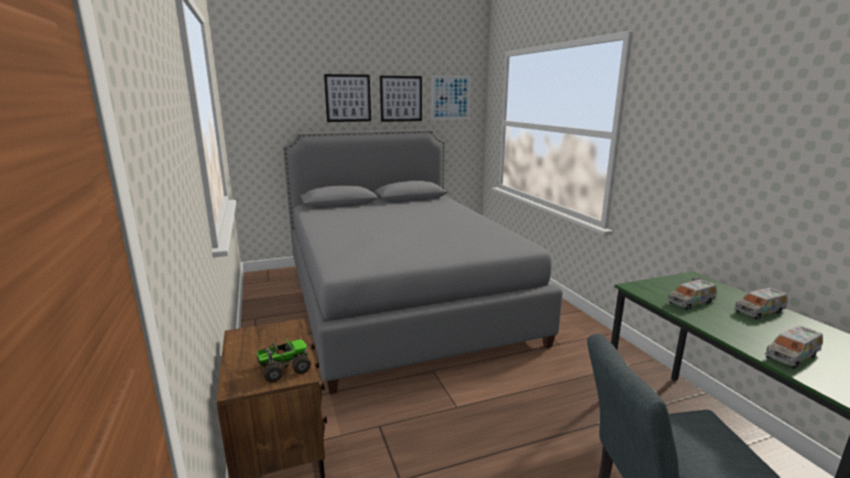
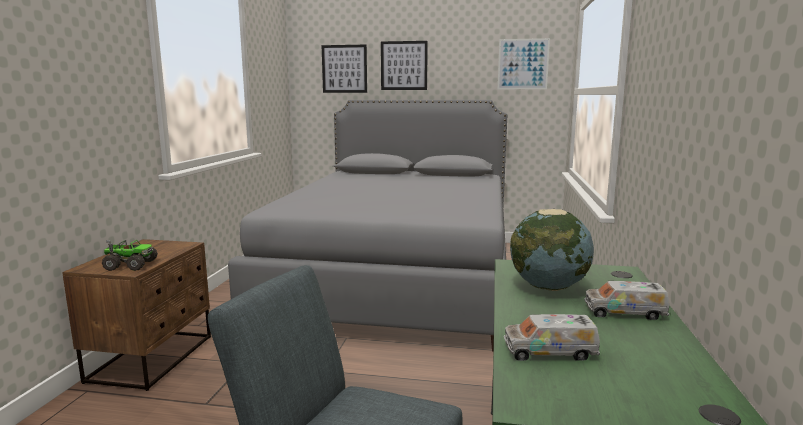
camera: 30 degrees right, 5 degrees down
(401, 98) = (462, 66): picture -> picture (344, 69)
(691, 302) = (548, 287): toy truck -> globe

